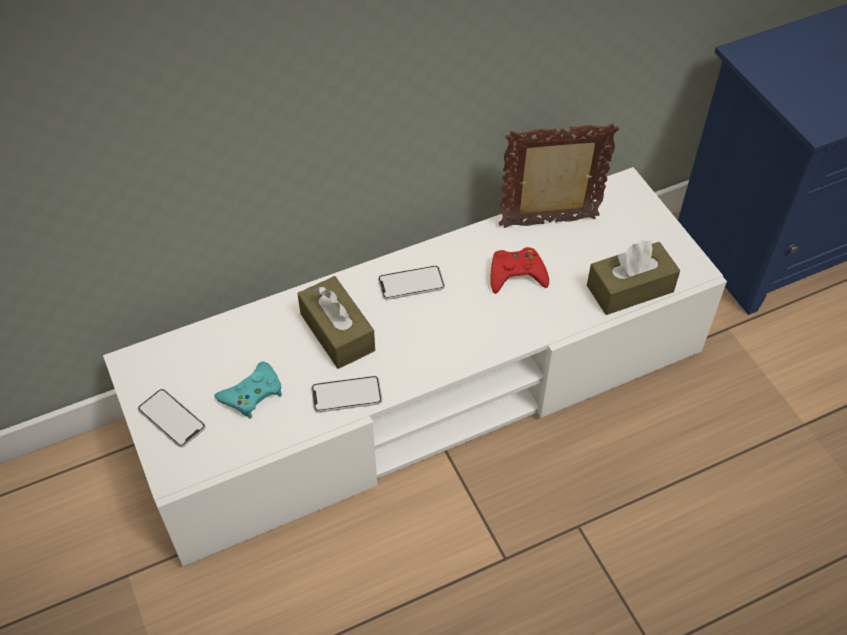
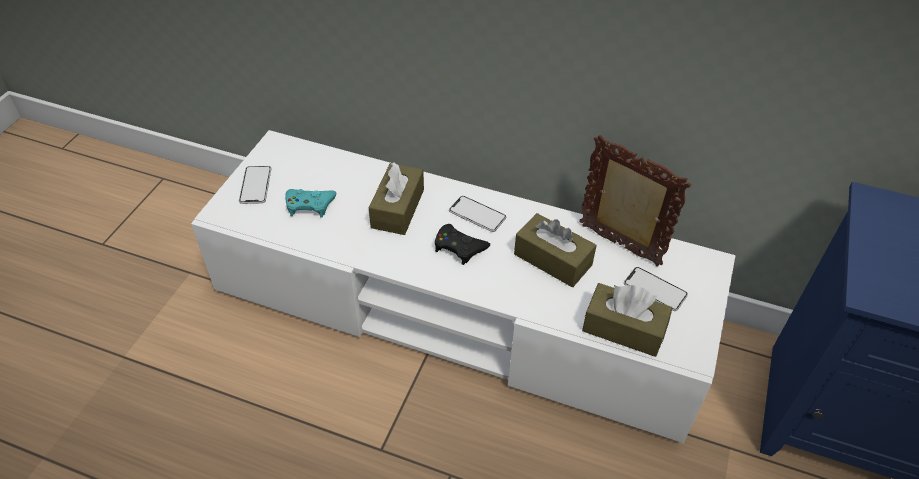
camera: 45 degrees right, 5 degrees down
(346, 395) = (356, 246): phone -> phone (655, 289)
(433, 324) = (459, 247): none -> black game controller
(516, 274) = (552, 259): red game controller -> brown tissue box

